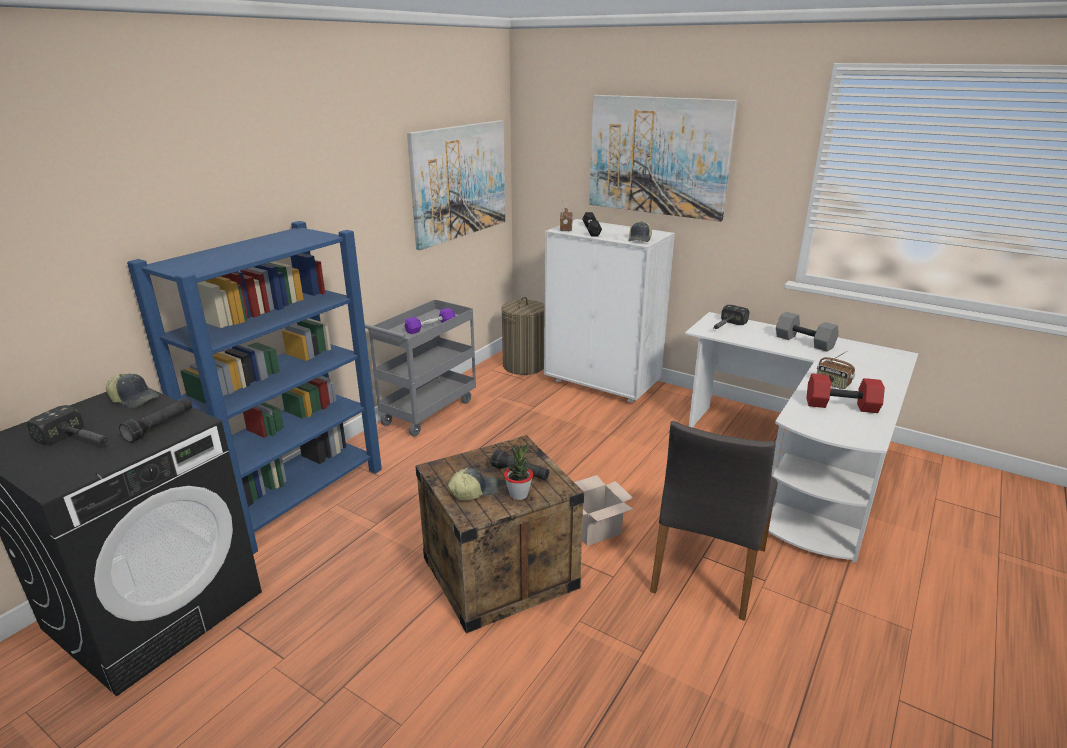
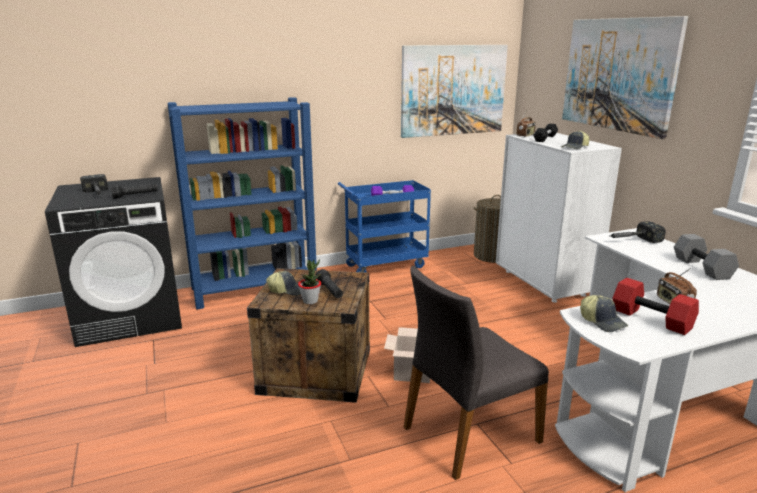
camera: 35 degrees right, 5 degrees down
(135, 399) = (146, 183): cap -> cap (602, 322)
(427, 414) = (384, 267): grey cart -> blue cart

